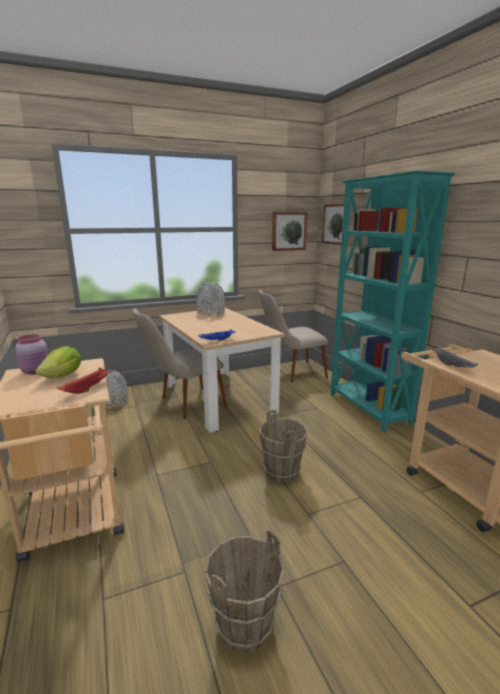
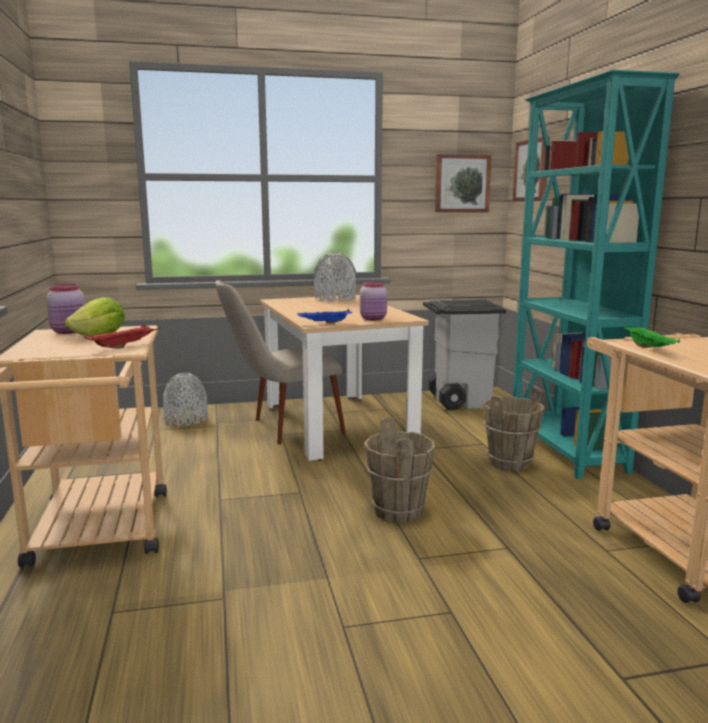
camera: 10 degrees right, 5 degrees down
(244, 625) = (284, 657): brown bucket -> brown bucket (509, 463)
(248, 333) = (374, 319): none -> pink jar
(290, 373) = (458, 401): beige chair -> grey trash can
(453, 366) = (649, 348): grey tray -> green tray

